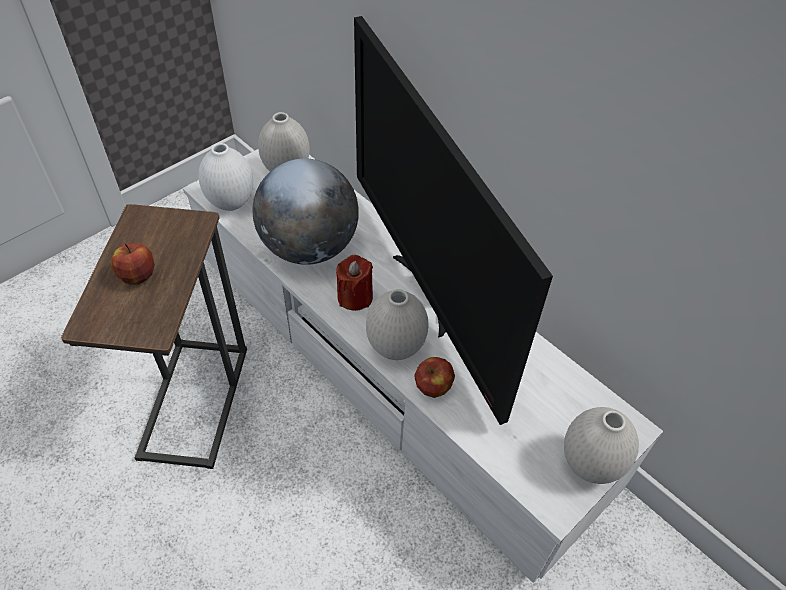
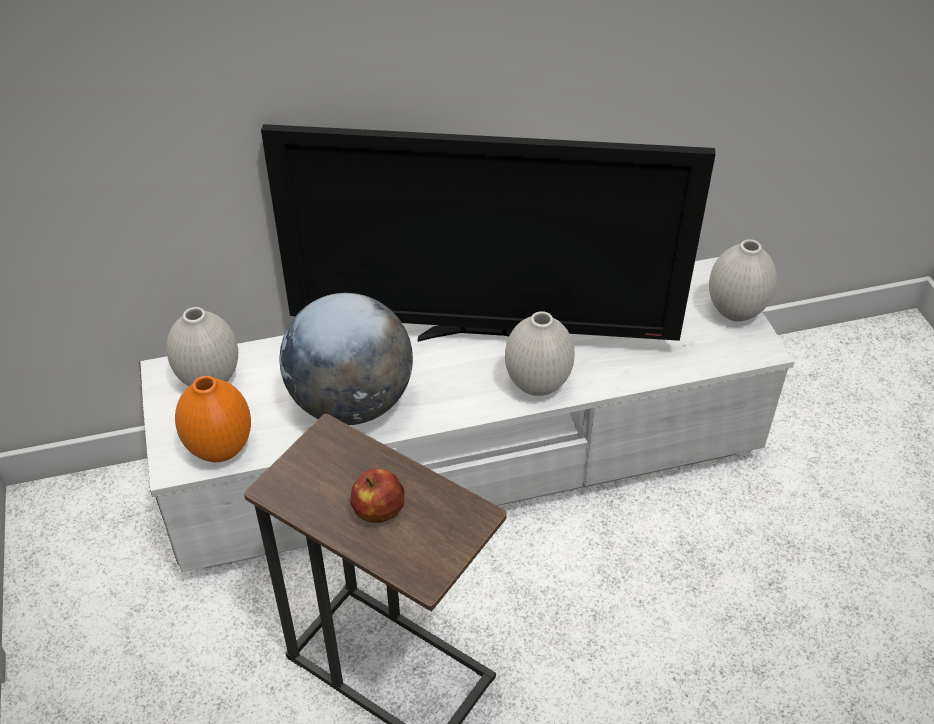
camera: 60 degrees left, 5 degrees down
(231, 202) = (219, 449): white vase -> orange vase
(355, 297) = (450, 391): red candle -> none
(434, 387) = (600, 376): apple -> none

